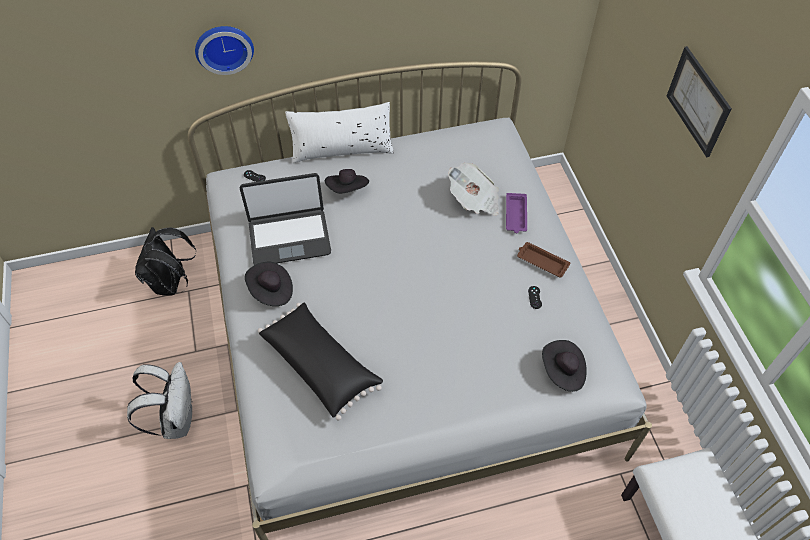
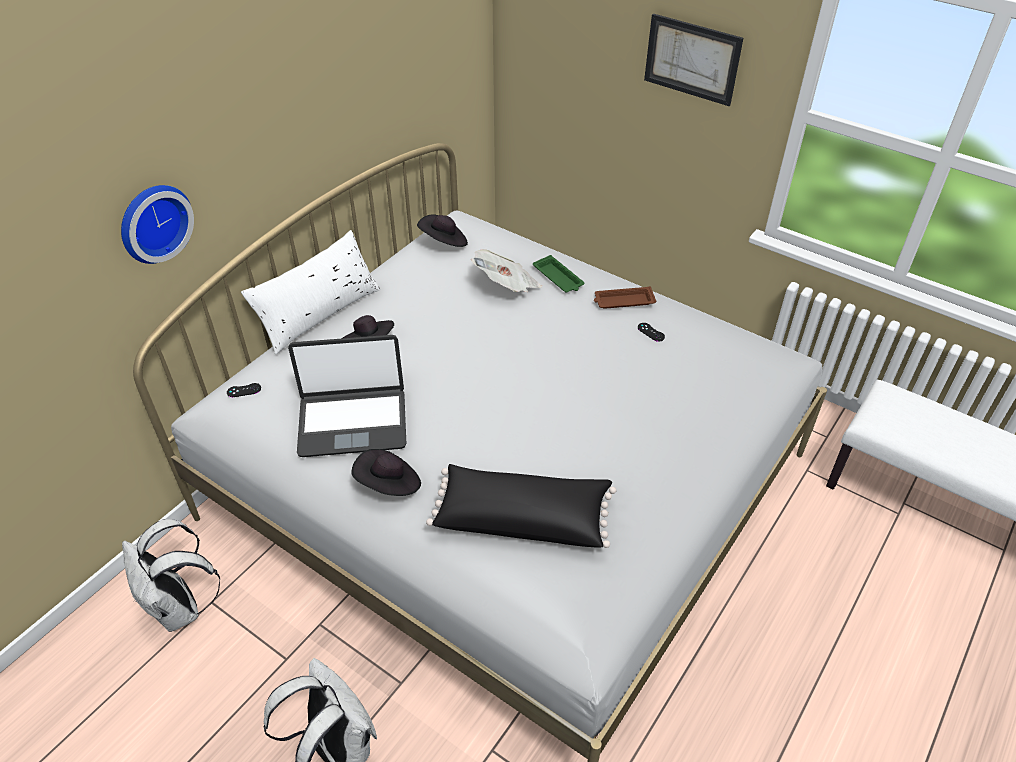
camera: 40 degrees left, 10 degrees down
(172, 283) = (180, 608): black backpack -> white backpack
(289, 237) = (352, 422): laptop -> laptop turned 45 degrees clockwise
(516, 215) = (558, 278): purple tray -> green tray
(563, 372) = (740, 375): black hat -> black hat (444, 242)

